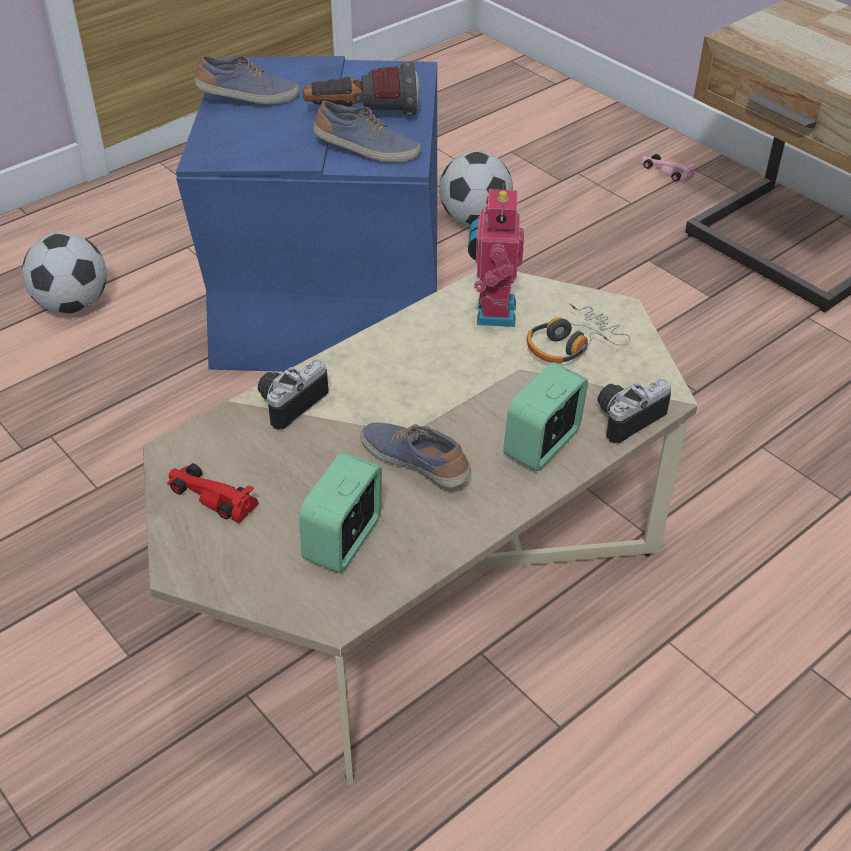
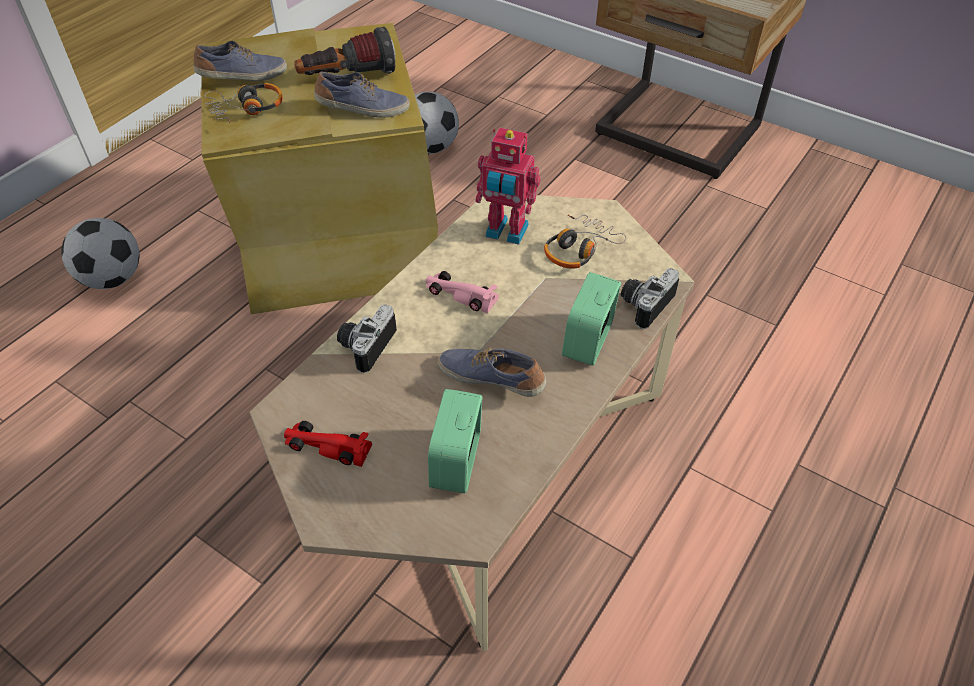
camera: 15 degrees left, 5 degrees up
(239, 132) = (246, 109): none -> headphones
(333, 303) = (337, 237): blue storage box -> beige storage box
(492, 312) = (506, 232): toy robot -> toy robot turned 60 degrees counterclockwise
(665, 171) = (564, 85): pink toy car -> pink toy car (460, 294)

